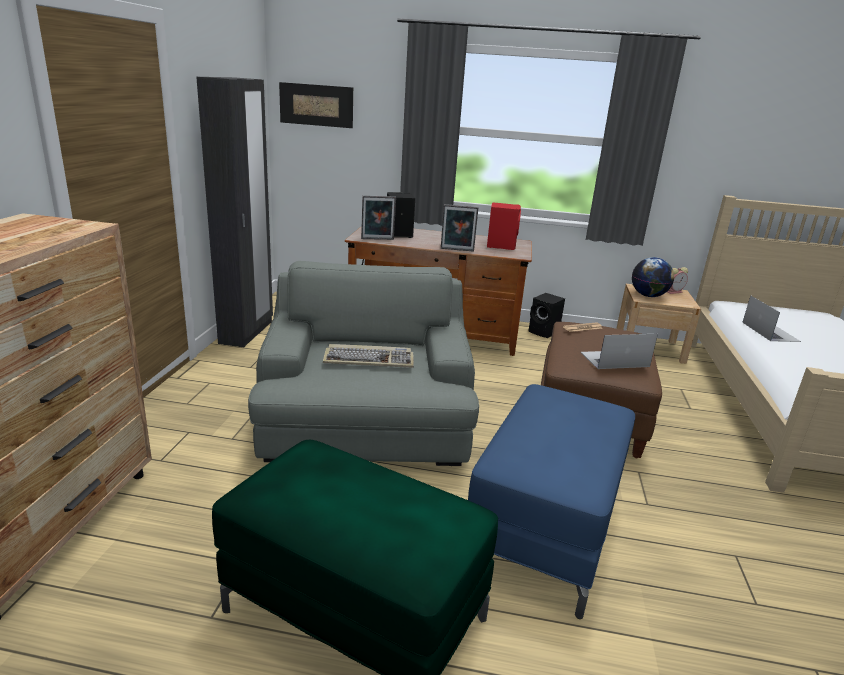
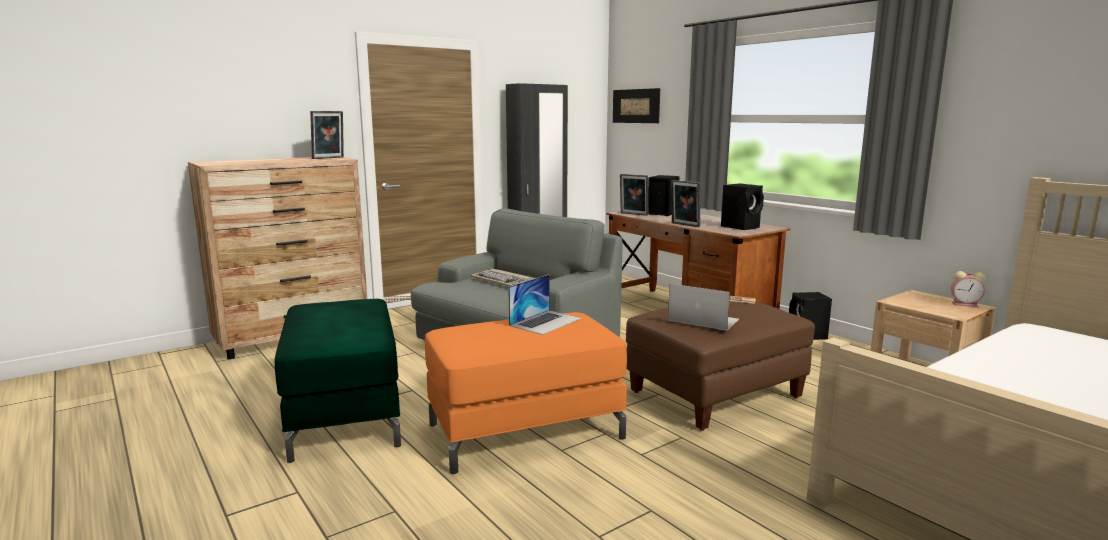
camera: 45 degrees right, 10 degrees down
(51, 224) = (329, 158): none -> picture frame
(501, 245) = (741, 227): red speaker -> black speaker
(544, 527) = (526, 430): blue ottoman -> orange ottoman
(648, 296) = (911, 301): globe -> none
(770, 331) = (1014, 352): laptop -> laptop (545, 322)

